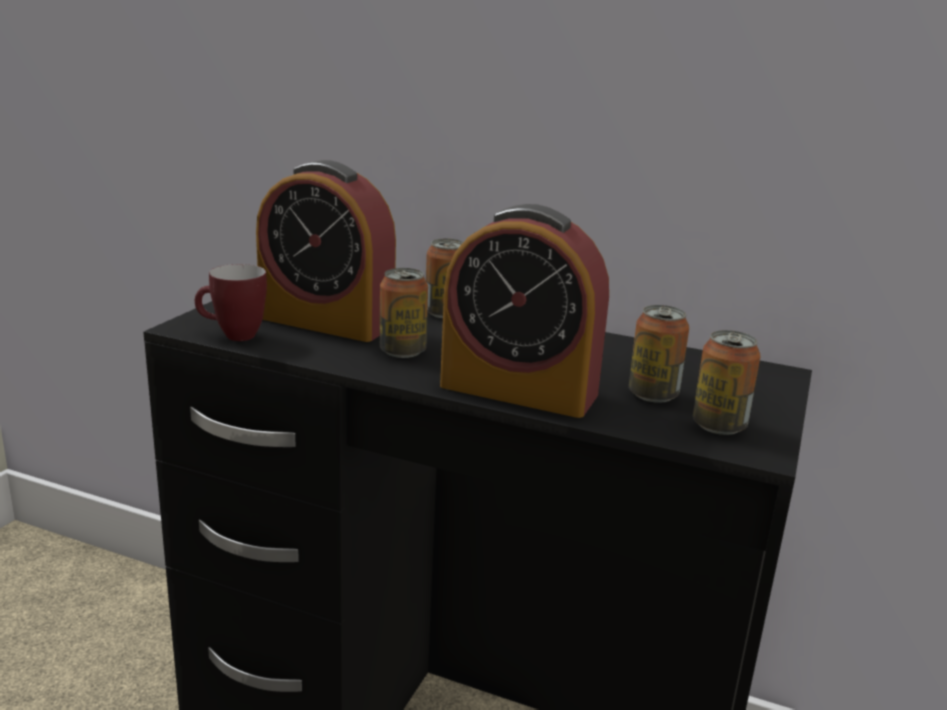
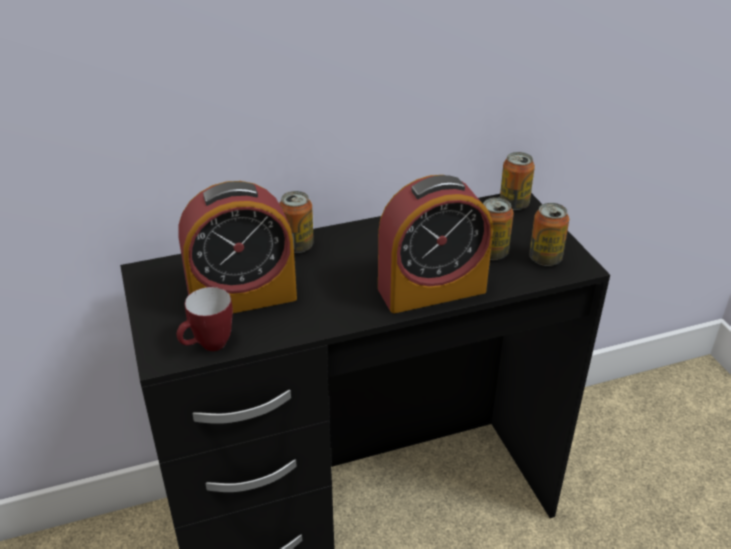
camera: 40 degrees left, 15 degrees up
(402, 351) = (328, 296): can -> can (514, 204)

